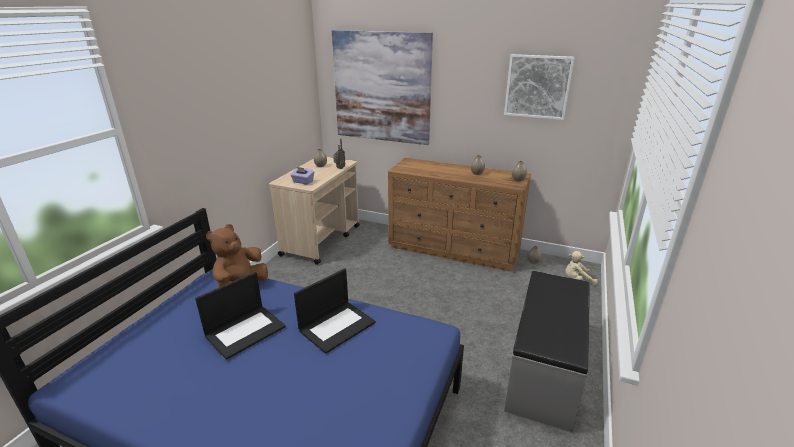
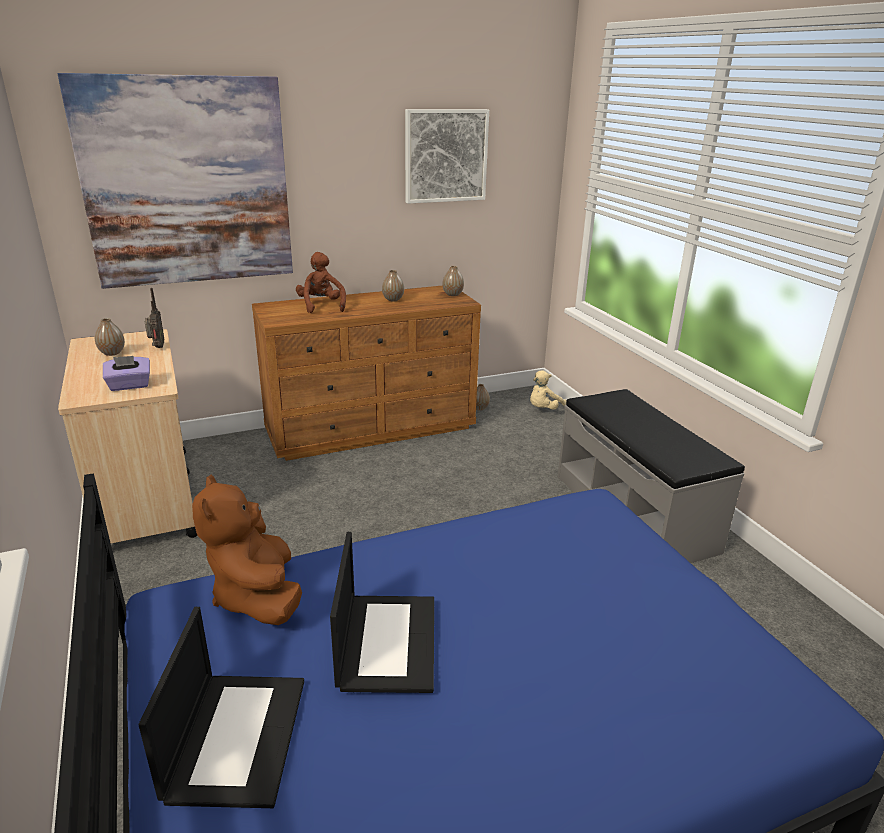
camera: 45 degrees left, 0 degrees up
(337, 326) = (491, 559): laptop -> laptop (236, 736)
(433, 167) = (321, 306): none -> brown plush toy

